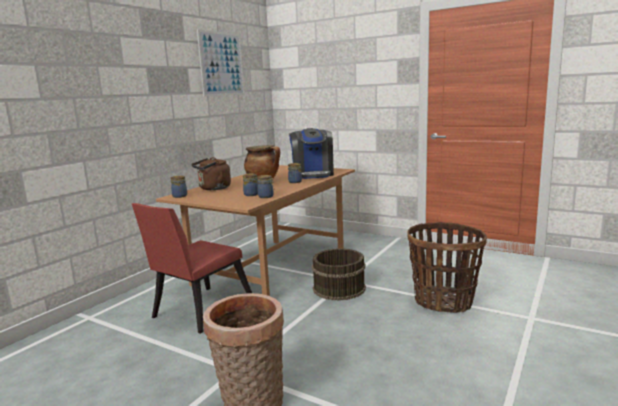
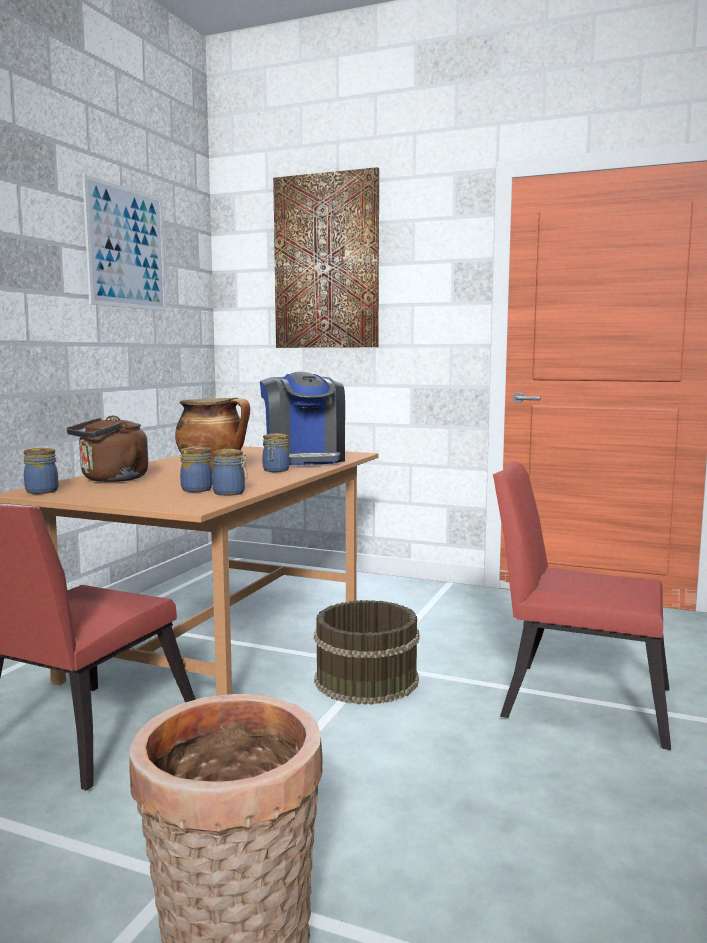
camera: 10 degrees left, 5 degrees down
(329, 62) = (326, 262): none -> picture
(443, 301) = (574, 699): basket -> red chair

